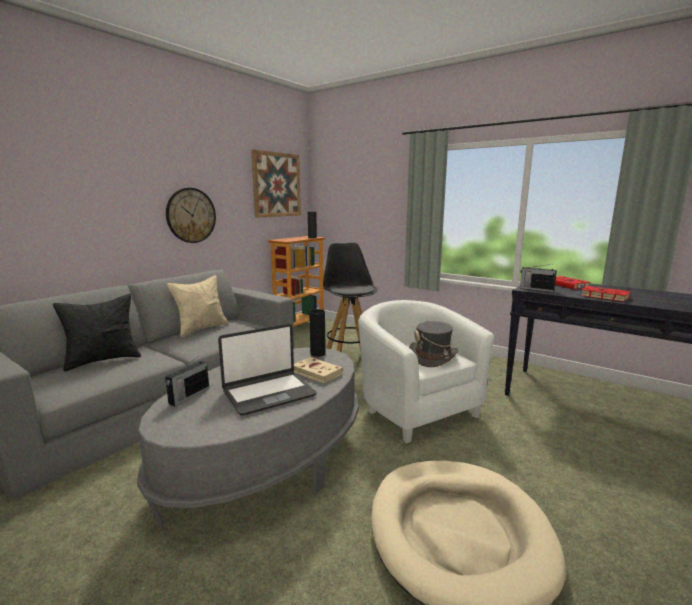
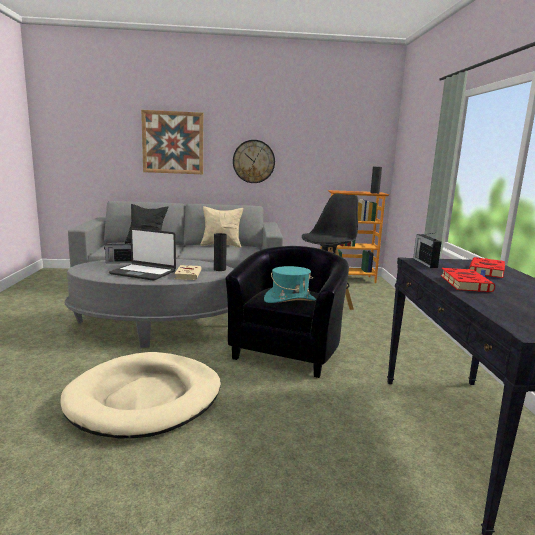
camera: 50 degrees right, 0 degrees up
(277, 185) = (349, 139): picture -> picture (173, 142)
(415, 409) = (288, 350): white armchair -> black armchair
(433, 357) = (289, 300): grey hat -> turquoise hat

